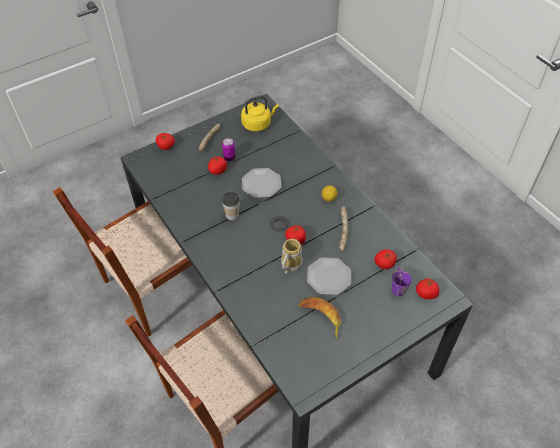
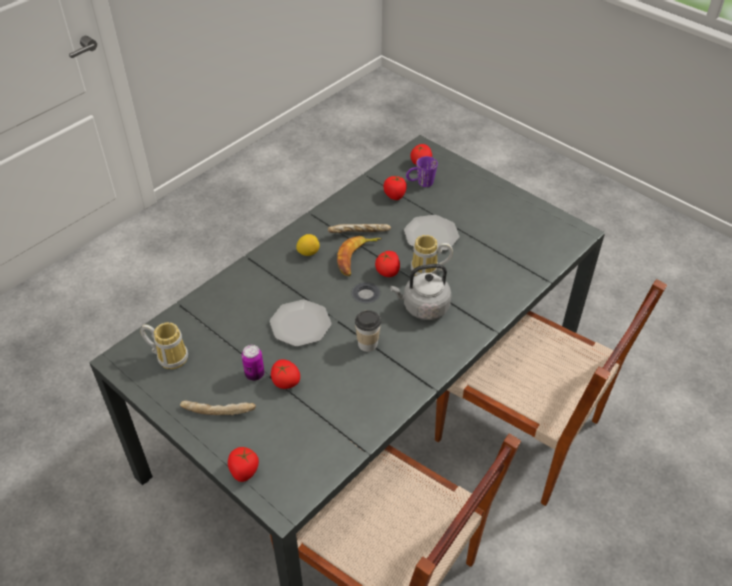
camera: 105 degrees left, 5 degrees down
(254, 253) = (423, 307): none -> grey kettle
(258, 124) = (169, 356): yellow kettle -> mug
(320, 317) = (487, 234): banana -> banana (356, 258)

